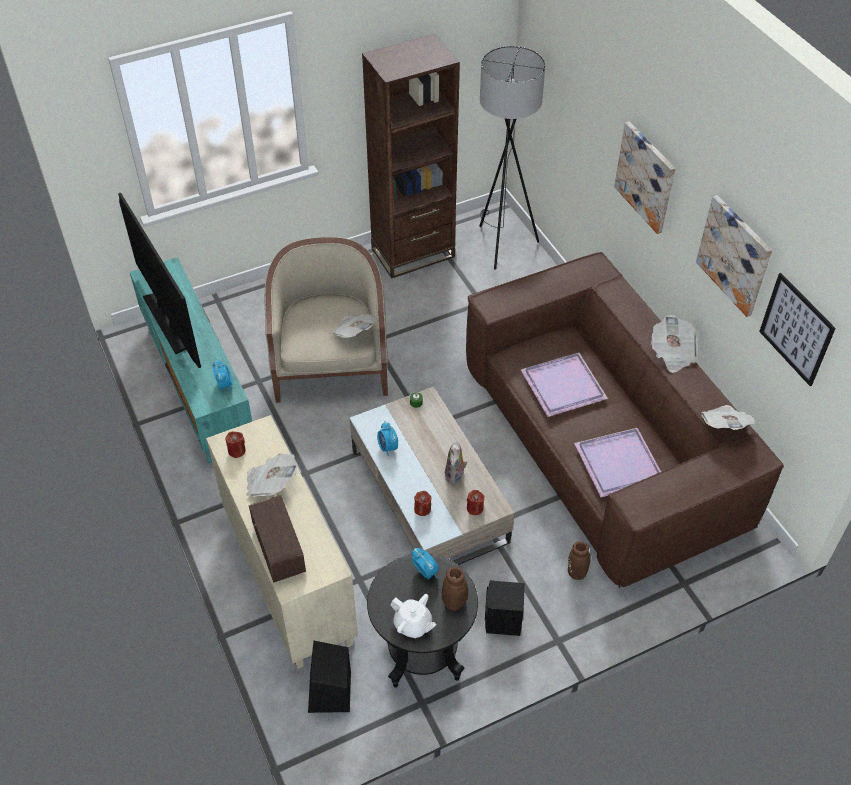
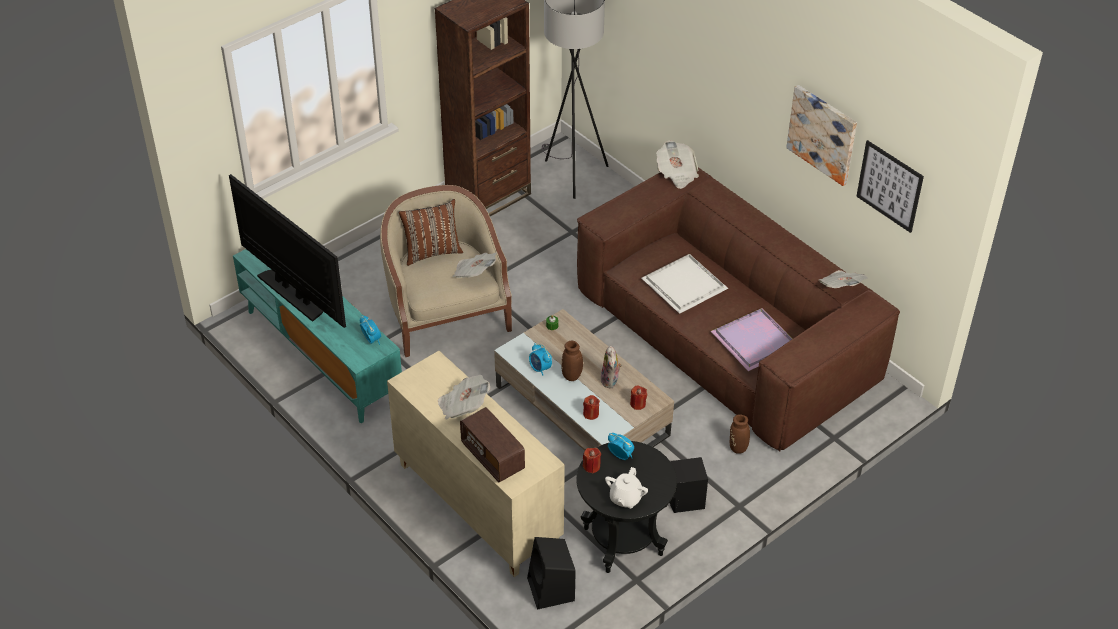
camera: 15 degrees left, 5 degrees down
(236, 450) = (420, 385): red candle -> red candle (591, 466)
(321, 302) = (432, 252): none -> brown pillow
(413, 625) = (625, 498): white teapot -> white teapot turned 90 degrees clockwise
(453, 604) = (654, 476): brown vase -> brown vase (571, 377)
(565, 386) = (686, 285): purple tray -> white tray
(646, 177) = (724, 81): picture -> none
(672, 353) = (777, 236): newspaper -> newspaper (676, 174)

